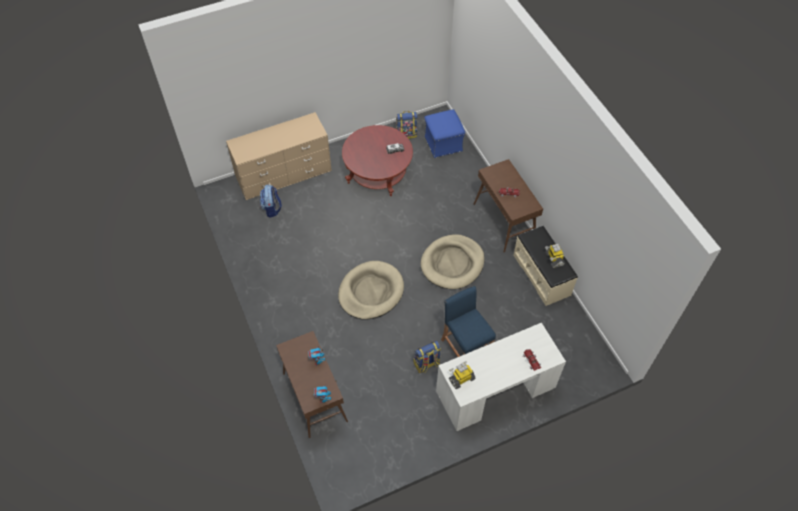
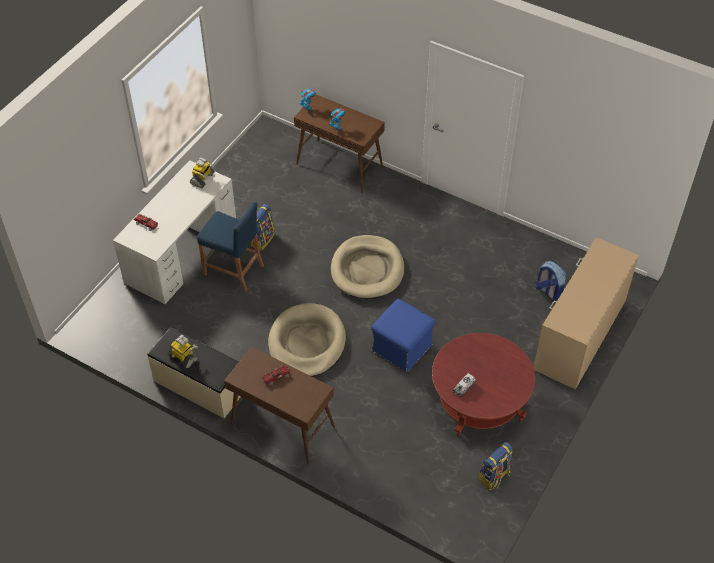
camera: 145 degrees right, 5 degrees down
(443, 143) = (437, 491): blue ottoman -> blue ottoman (402, 348)

